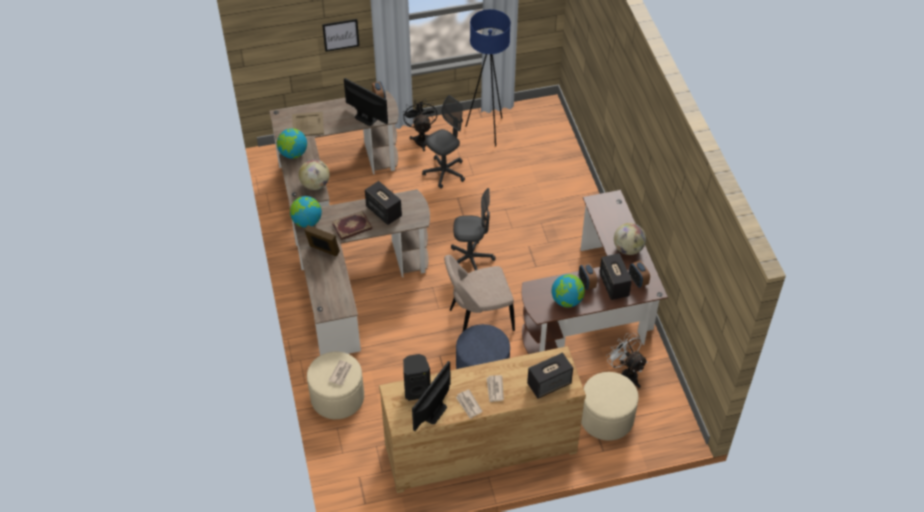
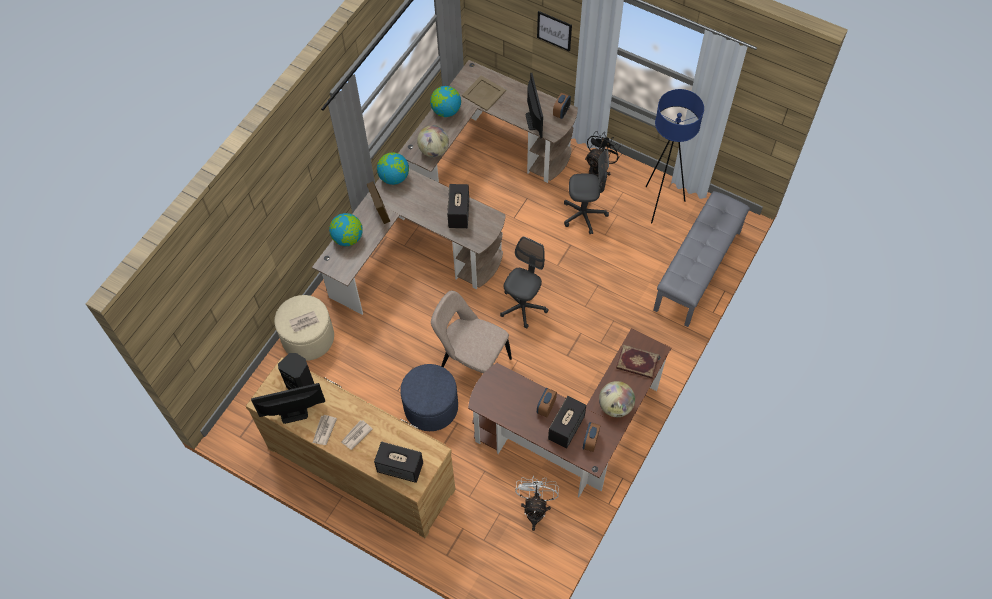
camera: 45 degrees right, 10 degrees up
(352, 227) = (421, 208): book -> book (637, 363)
(471, 259) = (523, 307): grey office chair -> grey office chair turned 105 degrees counterclockwise
(559, 153) = (698, 271): none -> grey bench
(567, 300) = (513, 408): globe -> globe (348, 238)
(606, 418) = (479, 531): beige ottoman -> none

